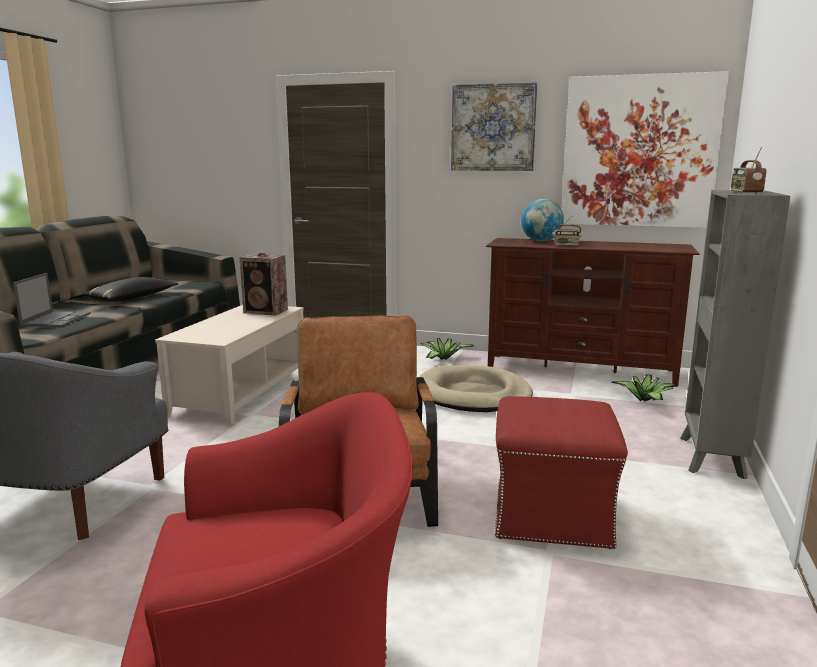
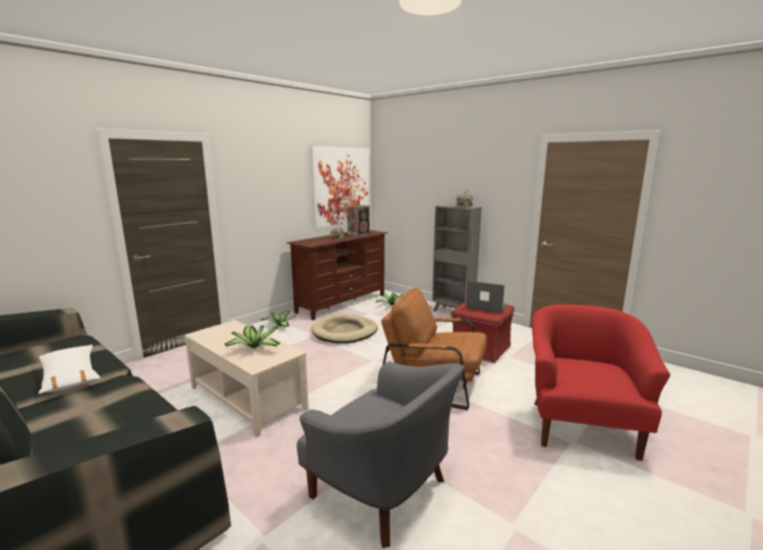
camera: 65 degrees left, 0 degrees up
(56, 319) = (100, 418): laptop -> laptop (486, 306)
(132, 298) = (70, 377): black pillow -> white pillow
(224, 327) = (253, 348): none -> potted plant
(266, 311) = (228, 331): speaker -> speaker (359, 234)
(493, 127) = (275, 174): picture -> none
(541, 241) = (316, 239): globe -> none

